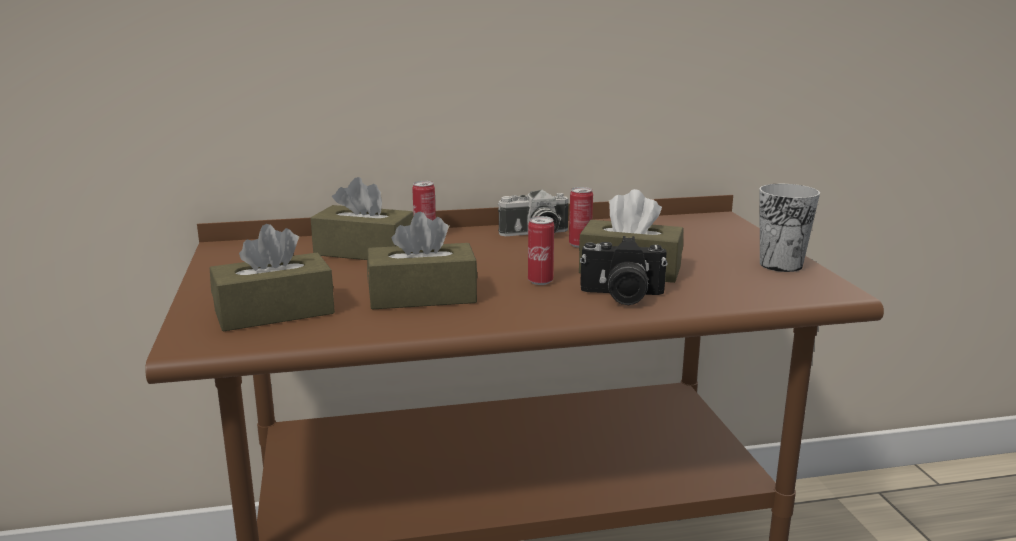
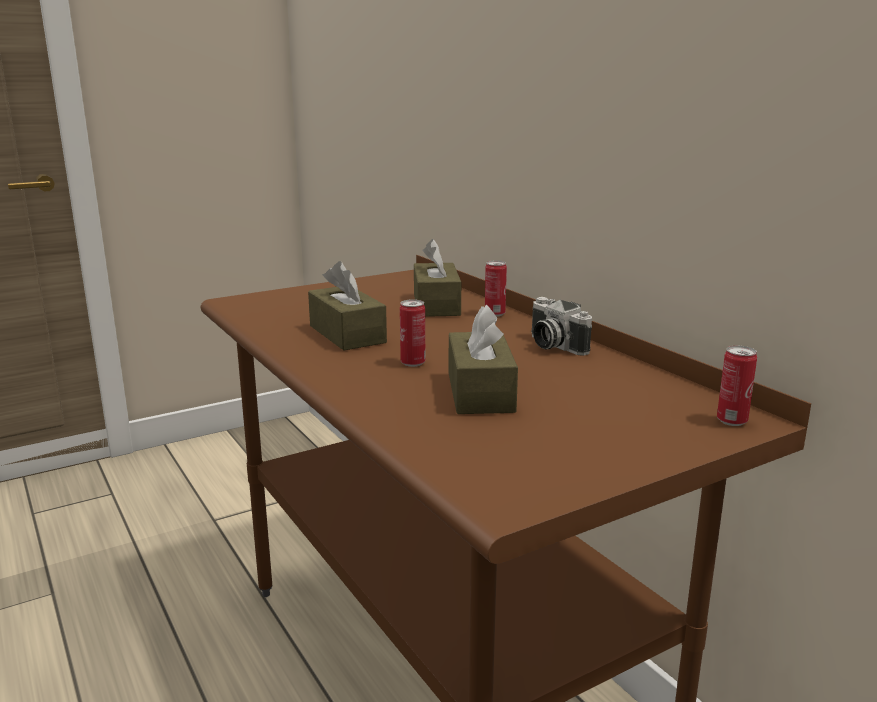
camera: 70 degrees right, 0 degrees up
(274, 312) = (291, 307): brown tissue box -> none
(580, 245) = (539, 365): can -> can (731, 421)
(622, 296) = (397, 396): camera -> none
(781, 265) = (582, 466): cup -> none

